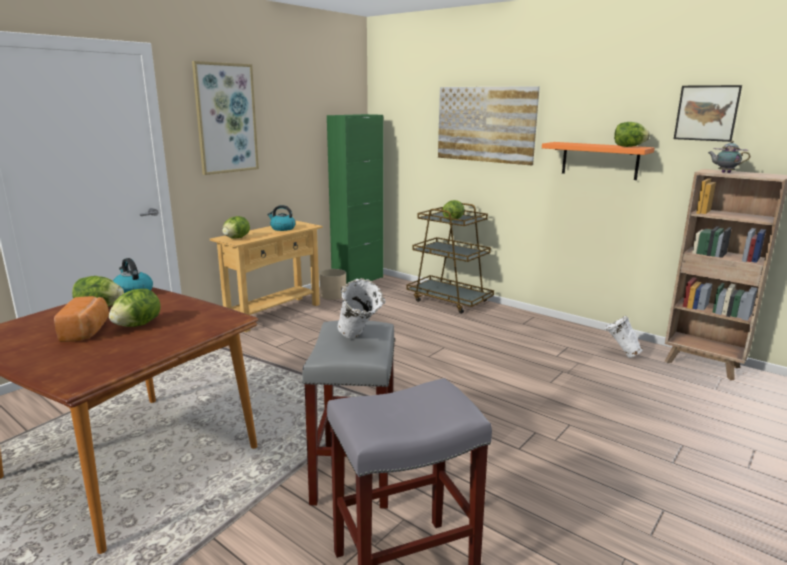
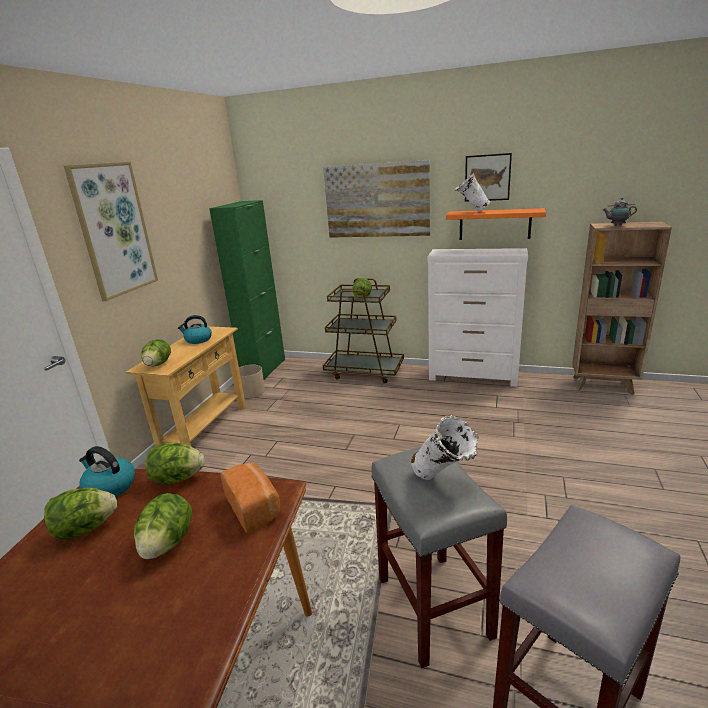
camera: 20 degrees left, 5 degrees up
(87, 331) = (105, 580): bread -> bread (254, 507)
(557, 327) = (473, 377): none -> white dresser
(620, 354) = (540, 392): white vase -> white vase (471, 212)
(628, 146) = (526, 210): lettuce -> lettuce (178, 479)
(706, 113) = (588, 174): picture -> picture (487, 177)

